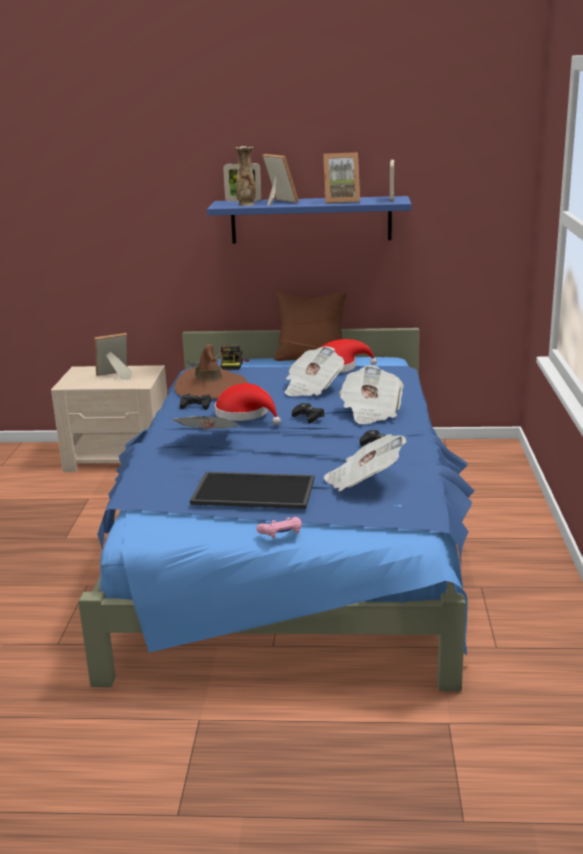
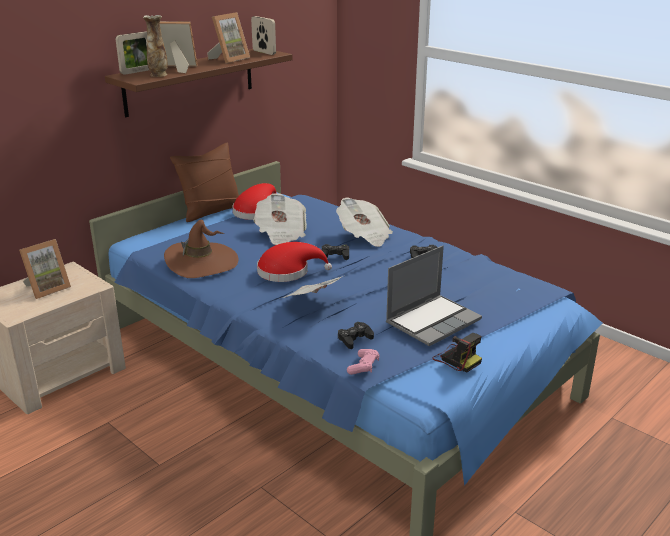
camera: 50 degrees left, 5 degrees up
(114, 376) = (47, 288): picture frame -> picture frame turned 150 degrees counterclockwise
(196, 406) = (229, 281): black game controller -> black game controller (354, 339)
(233, 365) = (168, 237): camera -> camera (456, 359)
(255, 490) = (433, 321): tray -> laptop
(281, 533) = (508, 340): pink game controller -> pink game controller (363, 366)
(311, 220) = (190, 81): blue shelf -> brown shelf
(363, 482) = (473, 283): newspaper -> none

